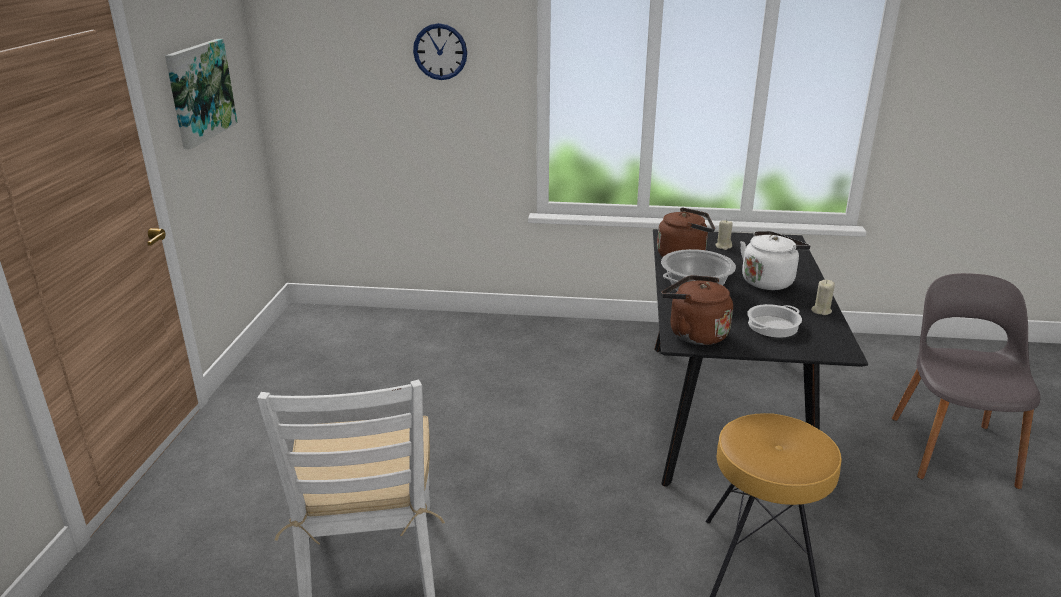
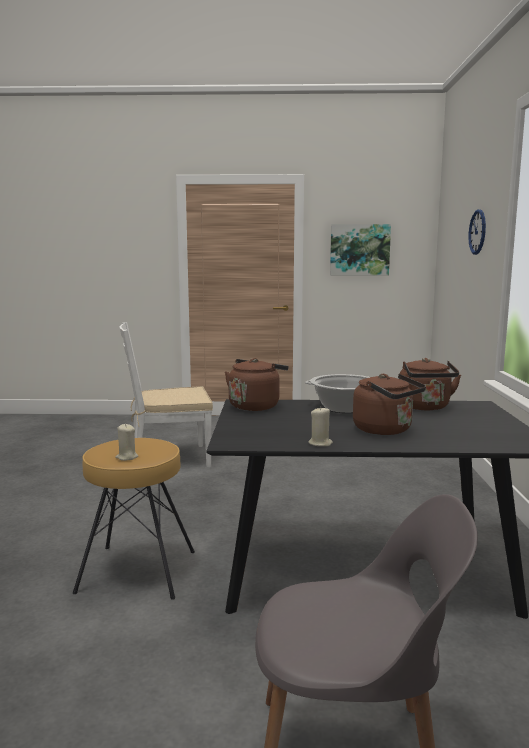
camera: 85 degrees right, 15 degrees down
(723, 246) = (472, 420): beige candle -> beige candle (126, 457)
(769, 281) = (386, 430): white kettle -> brown kettle
(772, 325) = (278, 426): cooking pot -> none

